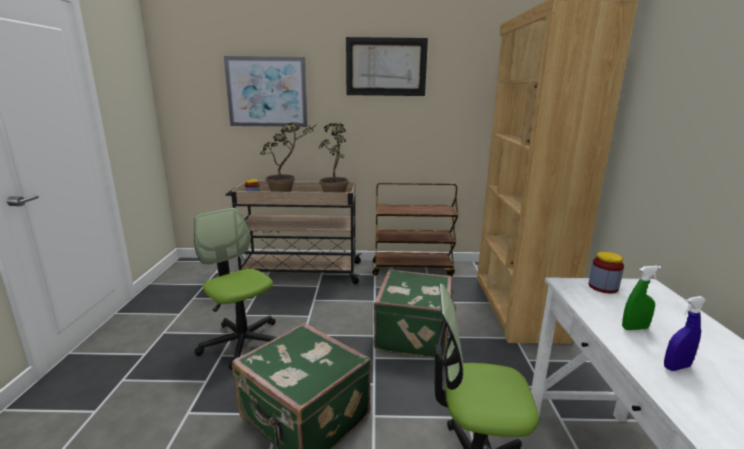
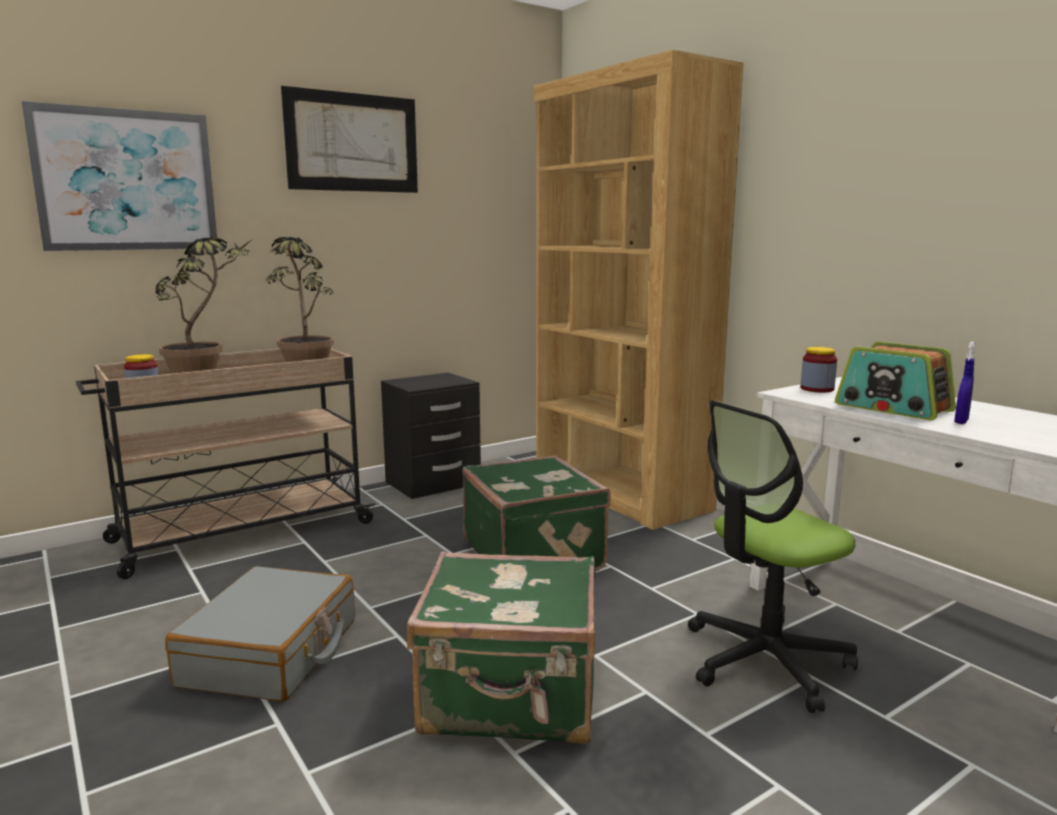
camera: 35 degrees left, 5 degrees down
(242, 342) = (271, 653): office chair -> grey suitcase
(412, 268) = (432, 483): brown cart -> black nightstand
(634, 328) = (893, 408): green spray bottle -> radio

